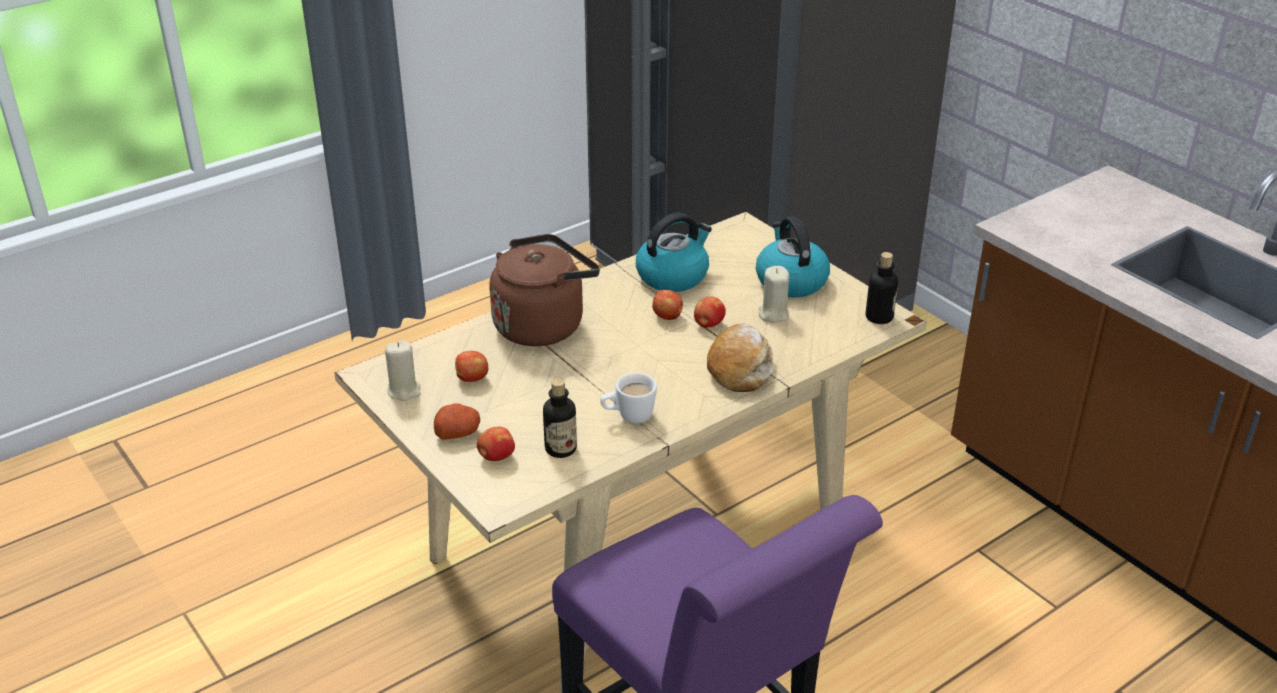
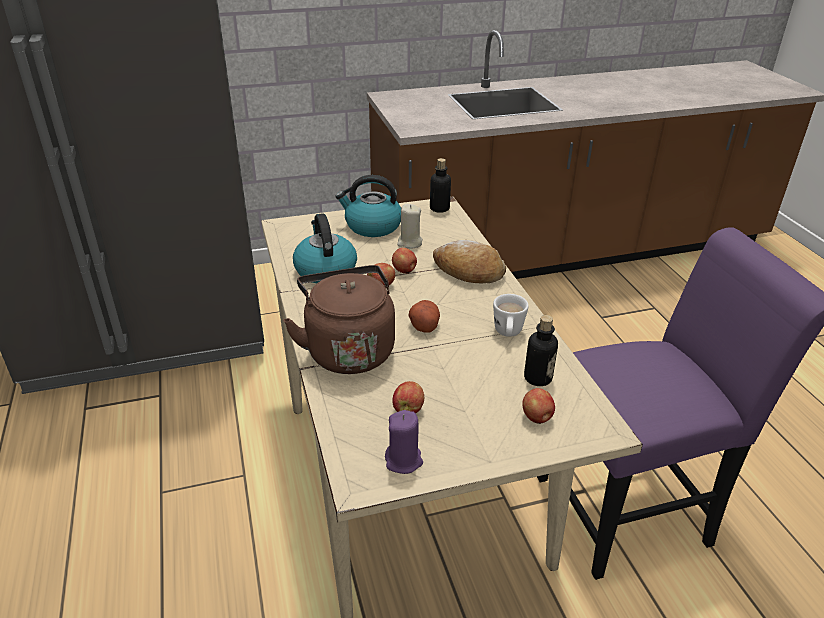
camera: 70 degrees left, 0 degrees up
(404, 390) = (404, 461): beige candle -> purple candle
(458, 432) = (491, 435): potato -> potato (424, 324)

